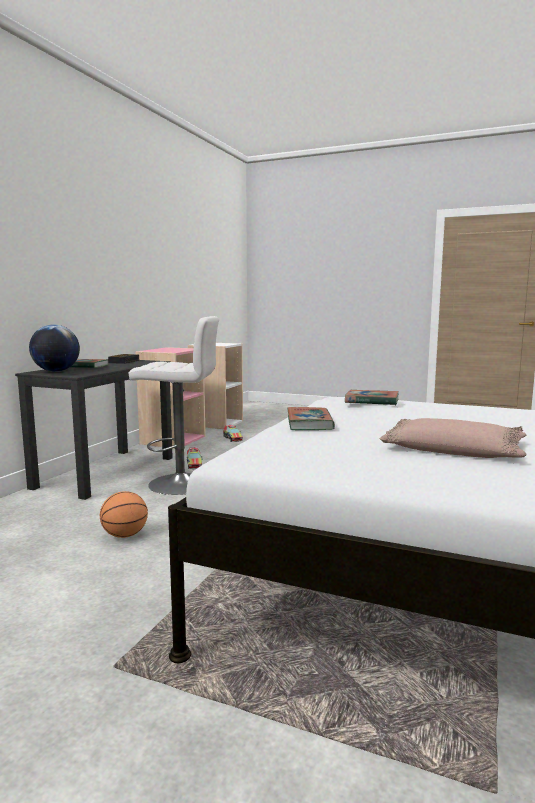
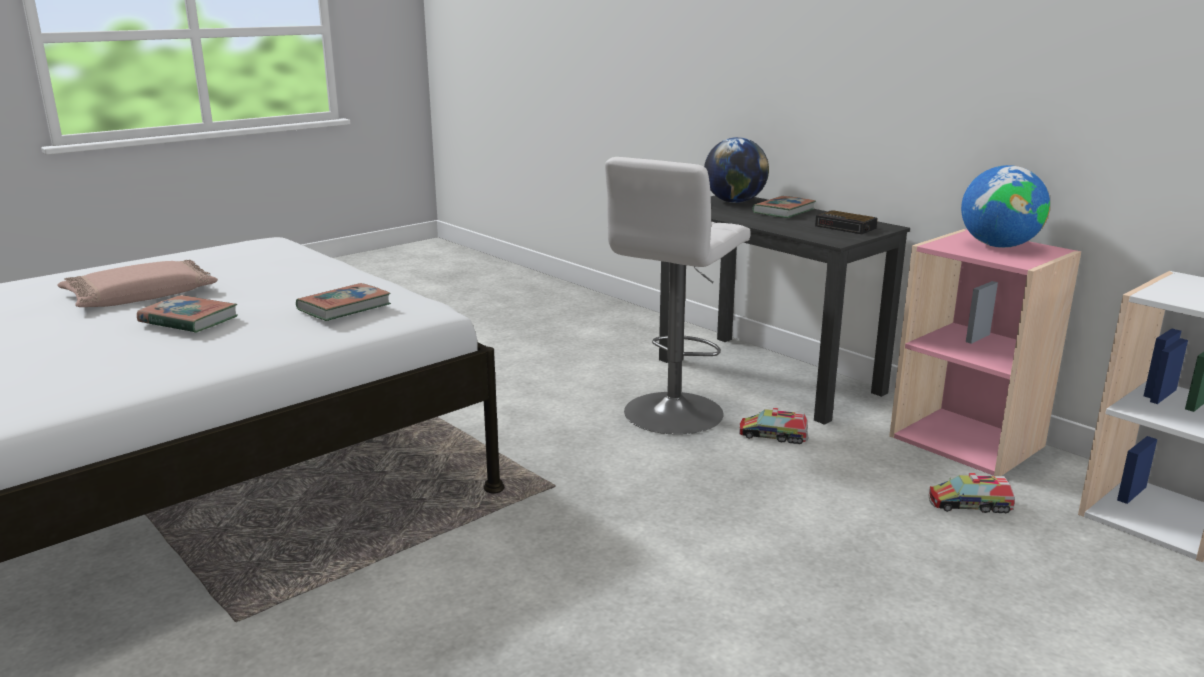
camera: 115 degrees right, 10 degrees up
(125, 536) = (528, 370): basketball -> none
(167, 349) = (998, 246): none -> globe
(309, 423) = (317, 270): book -> book (188, 320)

